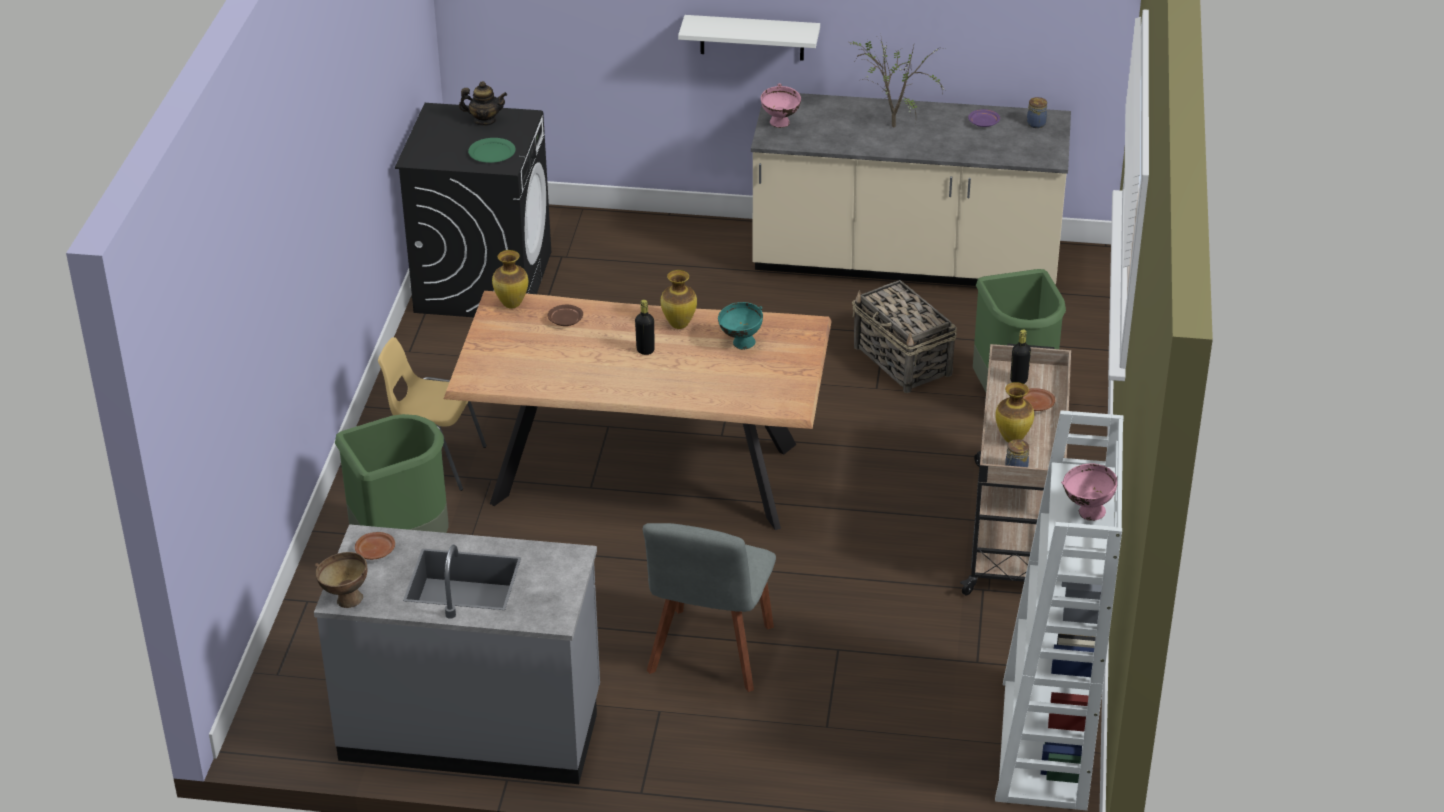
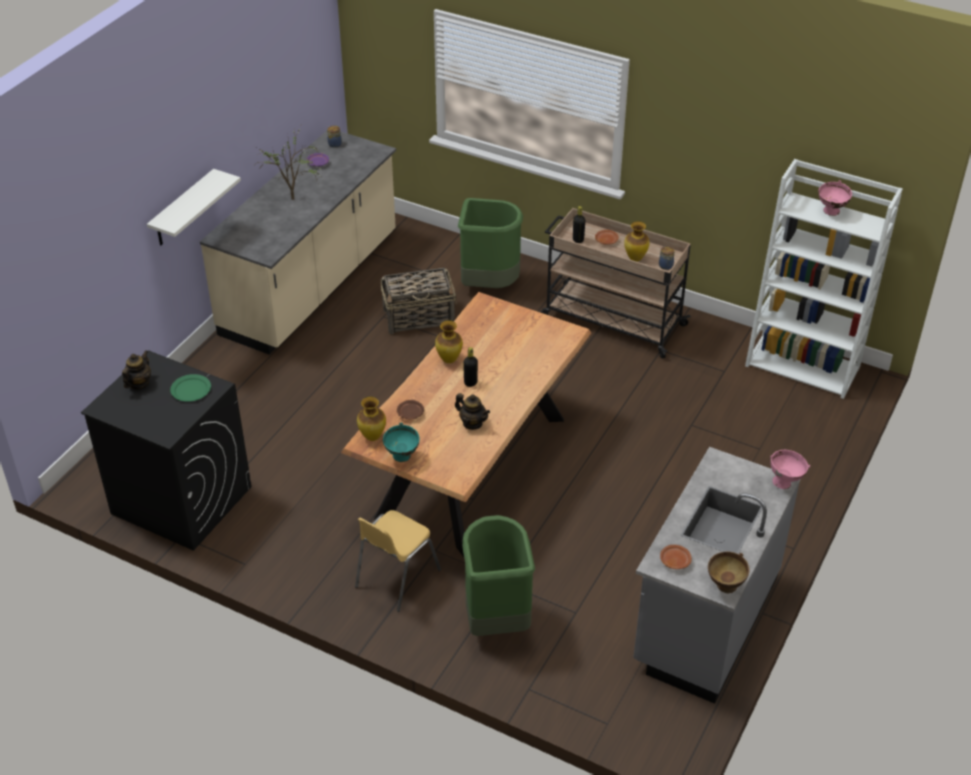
camera: 70 degrees left, 5 degrees up
(572, 368) = (472, 423): none -> teapot
(710, 654) = (674, 483): grey chair -> none
(739, 344) = (488, 338): turquoise bowl -> turquoise bowl (402, 458)
(780, 125) = (252, 245): pink bowl -> pink bowl (786, 483)

